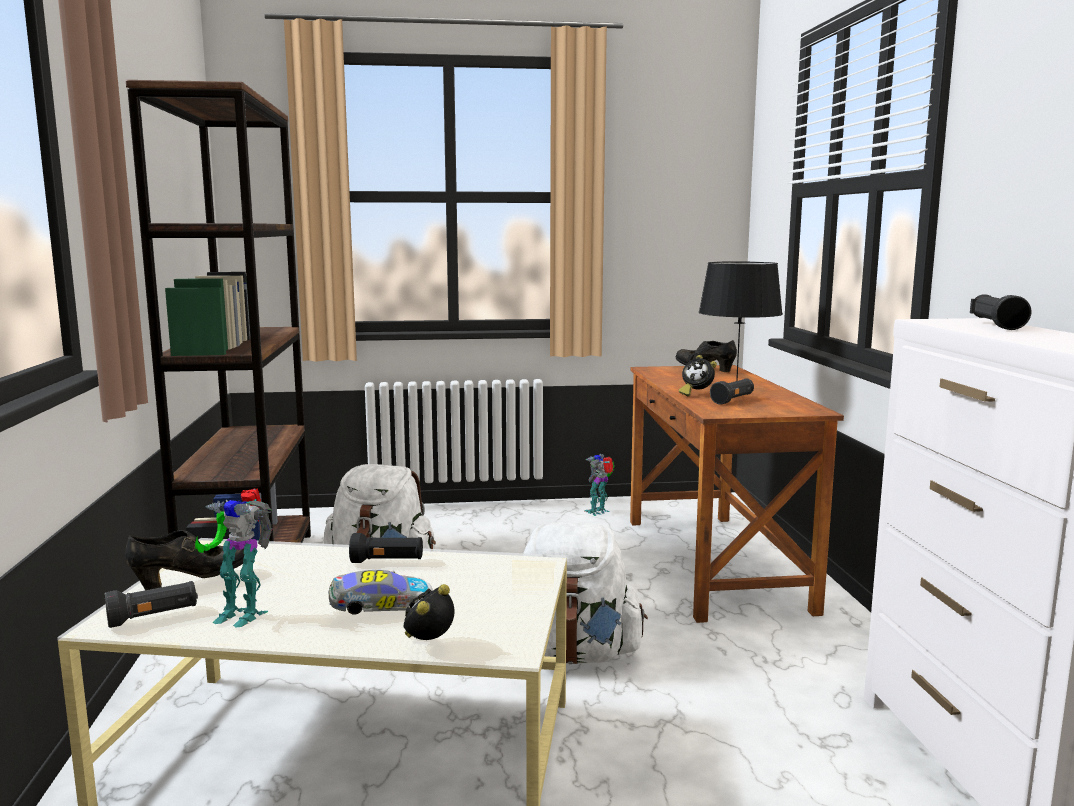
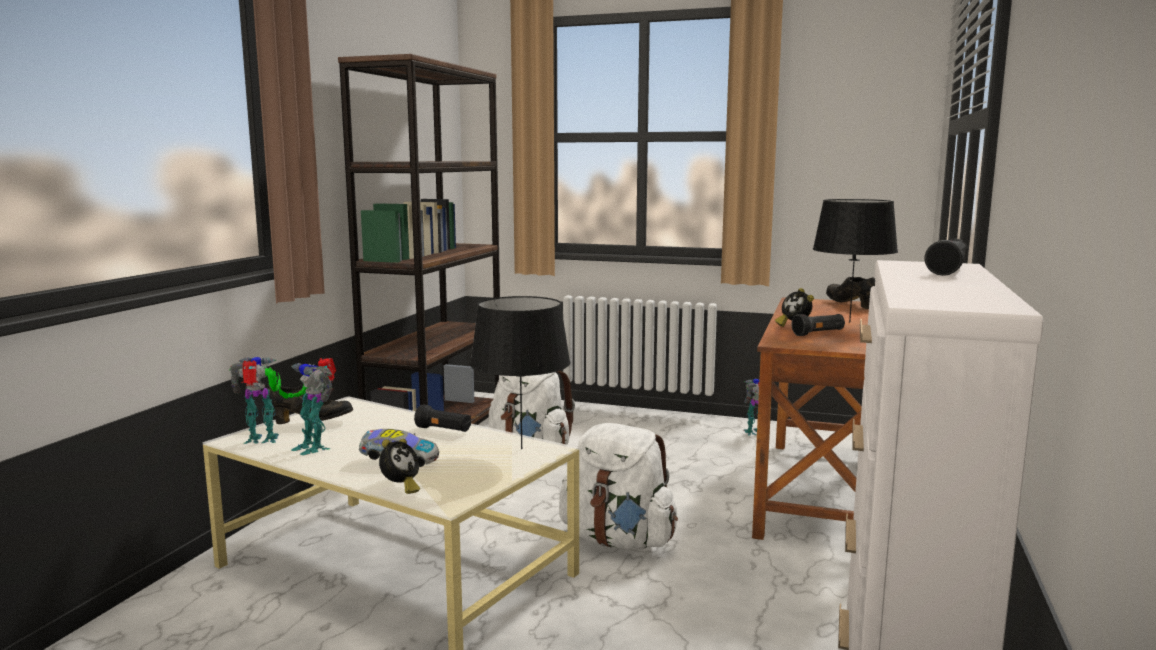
camera: 25 degrees right, 0 degrees up
(153, 617) = (263, 440): black flashlight -> toy robot
(429, 644) = (400, 488): alarm clock -> alarm clock turned 150 degrees clockwise
(507, 568) = (521, 449): none -> black table lamp

